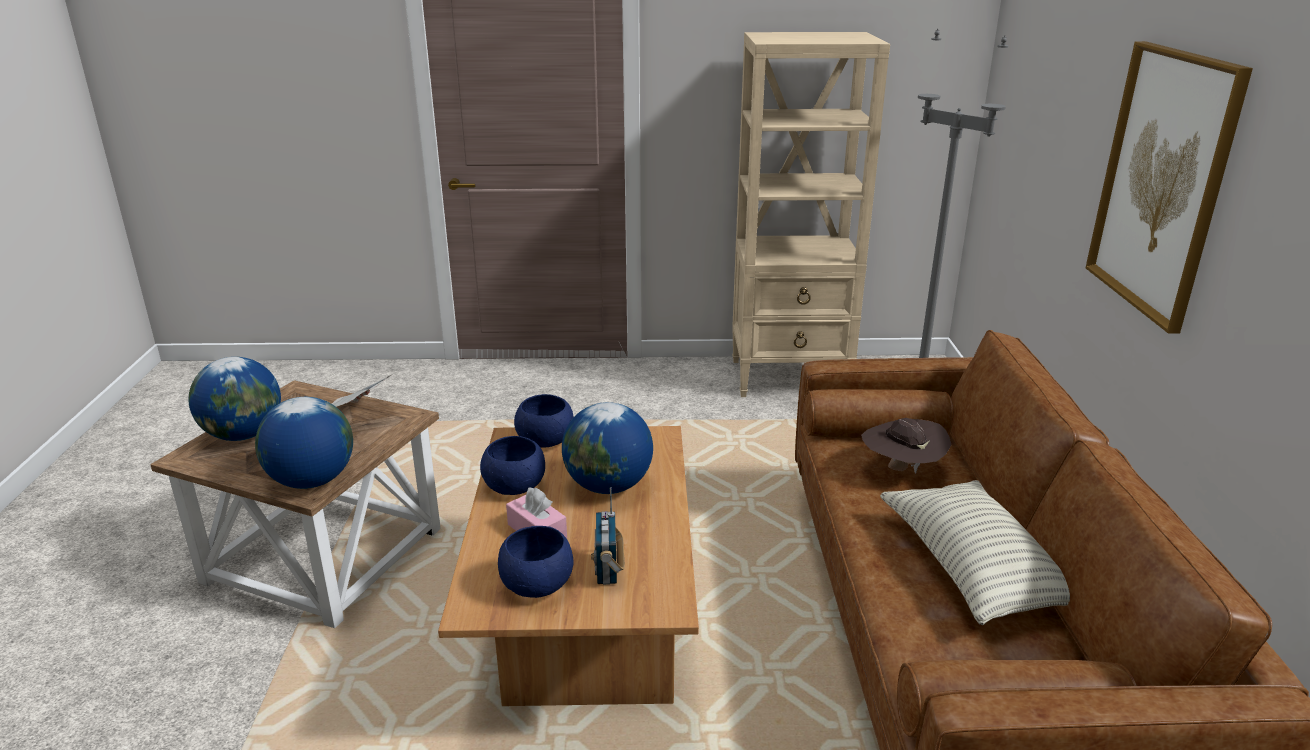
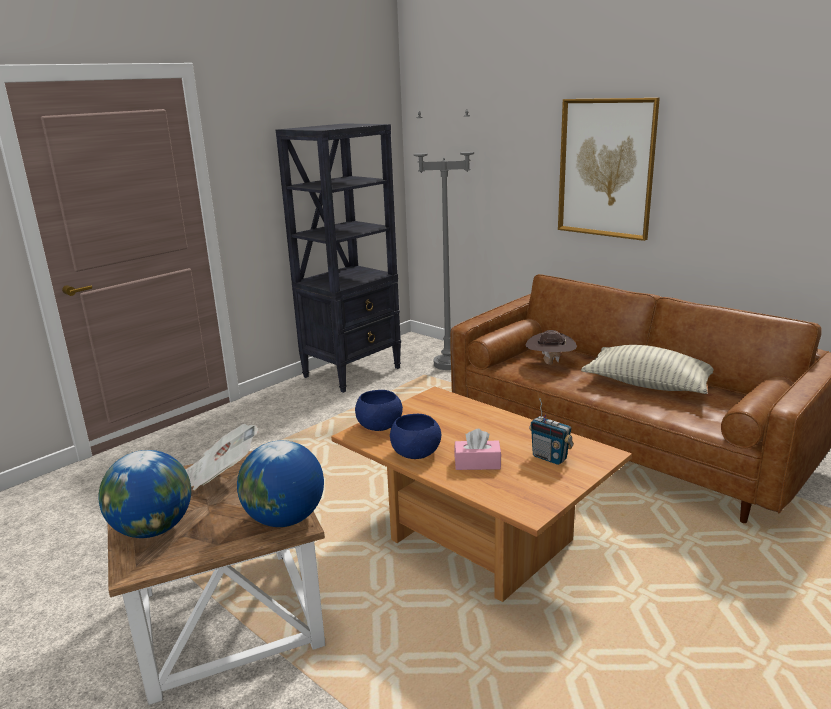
camera: 45 degrees left, 5 degrees down
(536, 585) = (534, 483): blue bowl -> none
(608, 486) = (463, 427): globe -> none
(790, 378) = (353, 372): beige bookcase -> black bookcase

